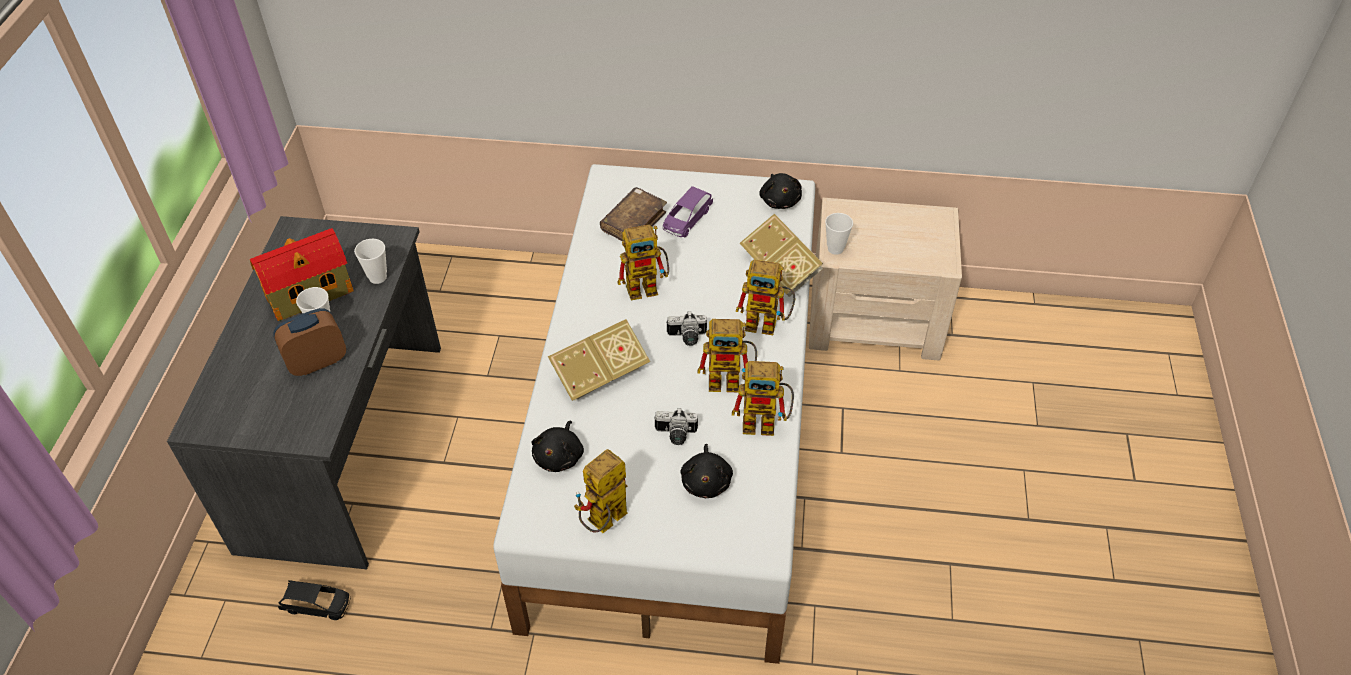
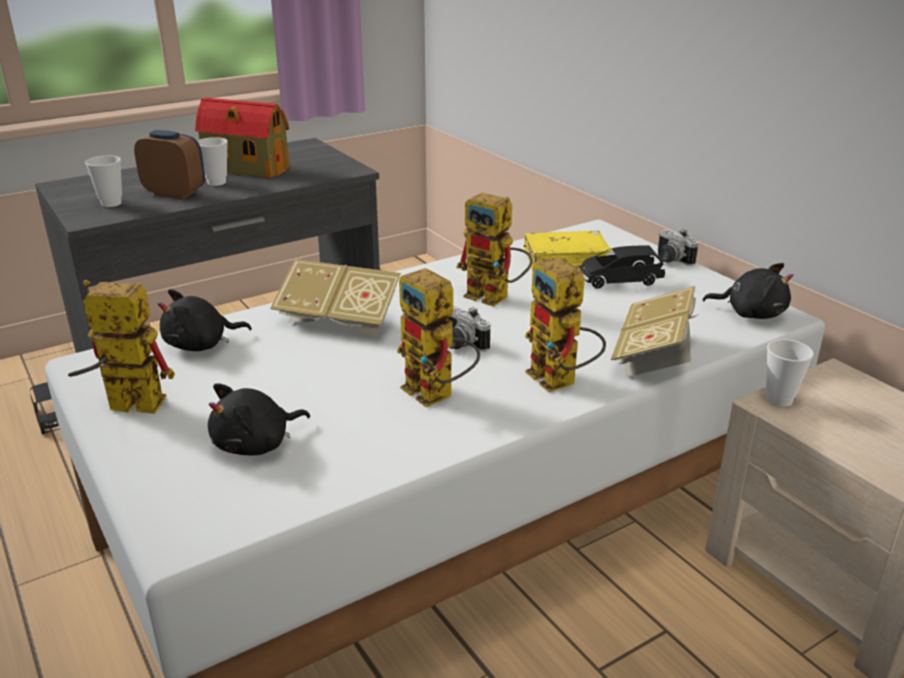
camera: 50 degrees right, 20 degrees down
(377, 277) = (299, 179): cup -> cup (111, 203)
(633, 223) = (565, 260): brown book -> yellow book
(675, 435) = (307, 395): camera -> camera (669, 260)
(687, 220) = (619, 280): purple toy car -> black toy car
(766, 423) = (402, 447): toy robot -> none
(780, 200) = (751, 313): black plush toy -> black plush toy turned 105 degrees counterclockwise

